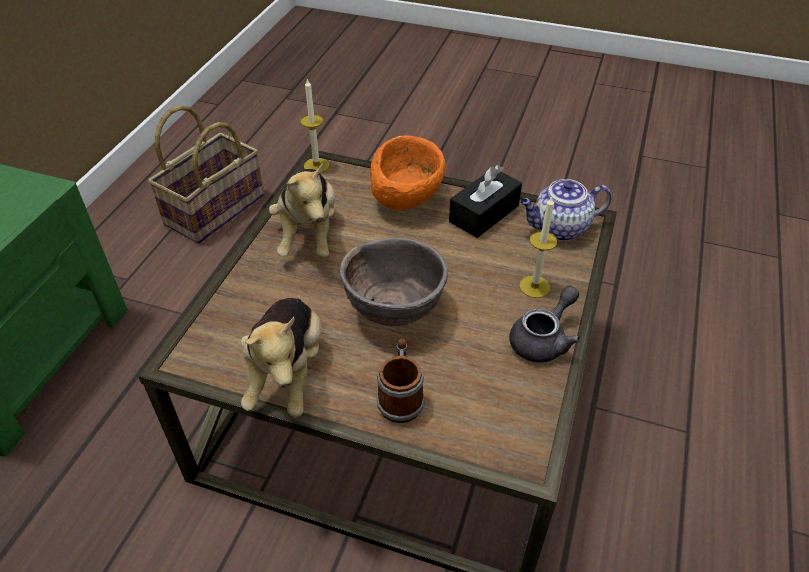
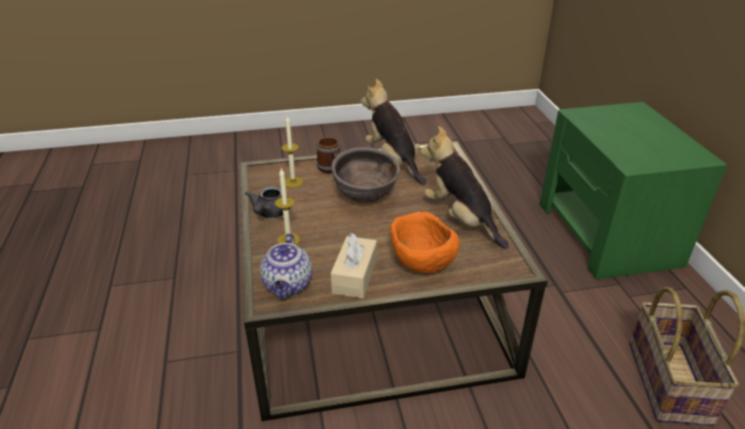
camera: 150 degrees right, 10 degrees down
(316, 165) = (520, 266): candle -> candle (293, 182)
(484, 214) = (354, 276): black tissue box -> beige tissue box
(559, 229) = (288, 286): teapot -> teapot turned 135 degrees clockwise

